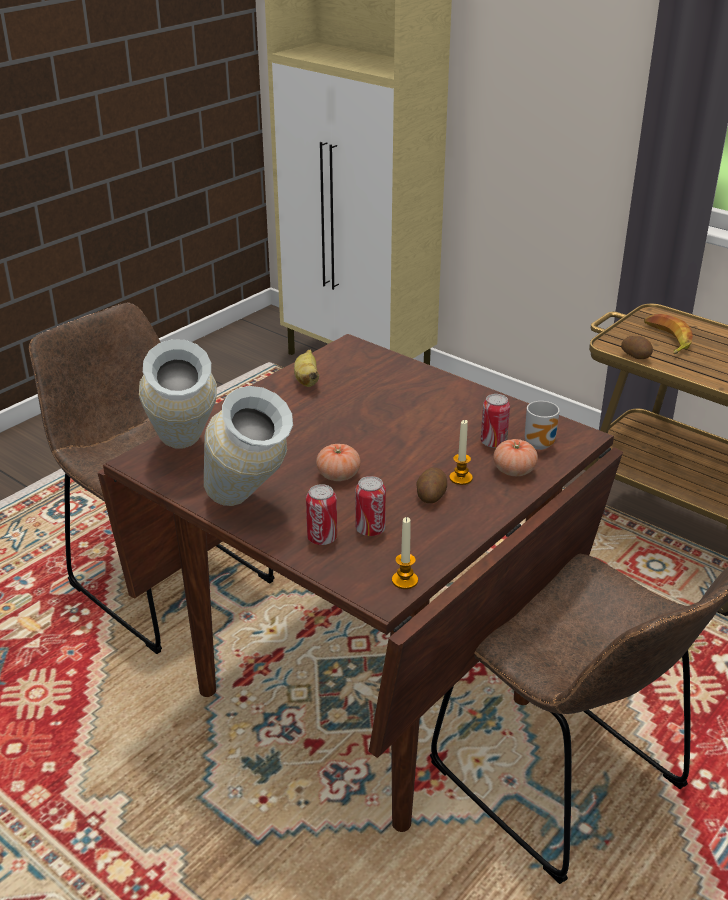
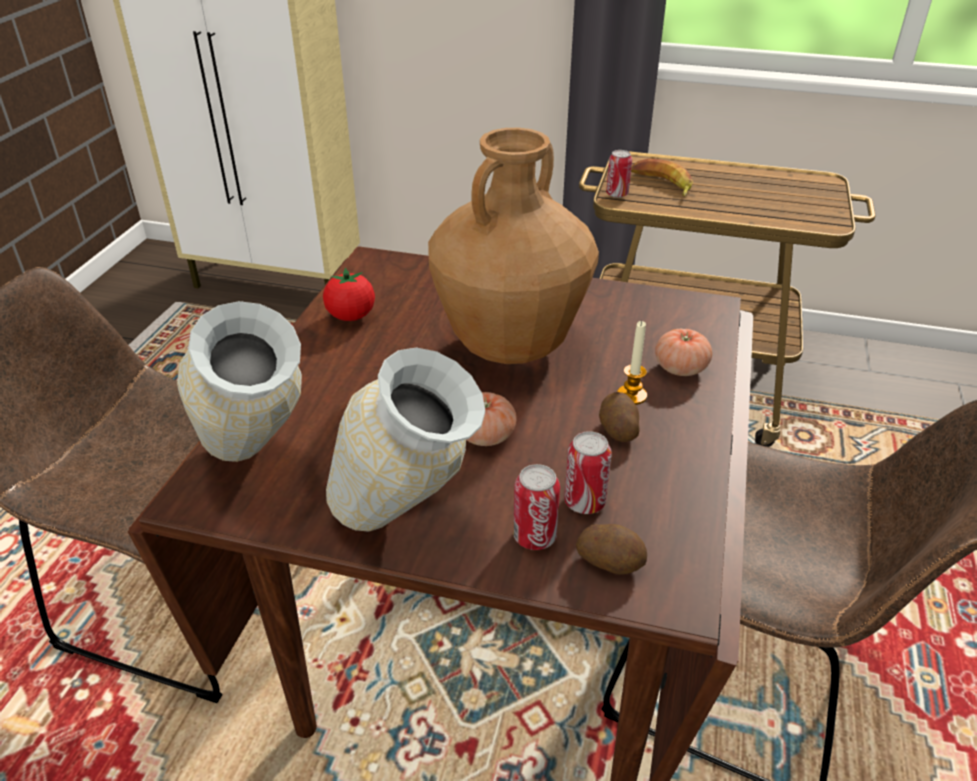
camera: 25 degrees left, 5 degrees up
(307, 380) = (351, 316): banana -> tomato
(402, 426) = (511, 346): none -> brown vase
(405, 580) = (686, 565): candle -> none
(493, 442) = (629, 339): can -> can (617, 194)
(542, 444) = (681, 327): mug -> none
(636, 356) = (650, 206): potato -> potato (610, 561)

